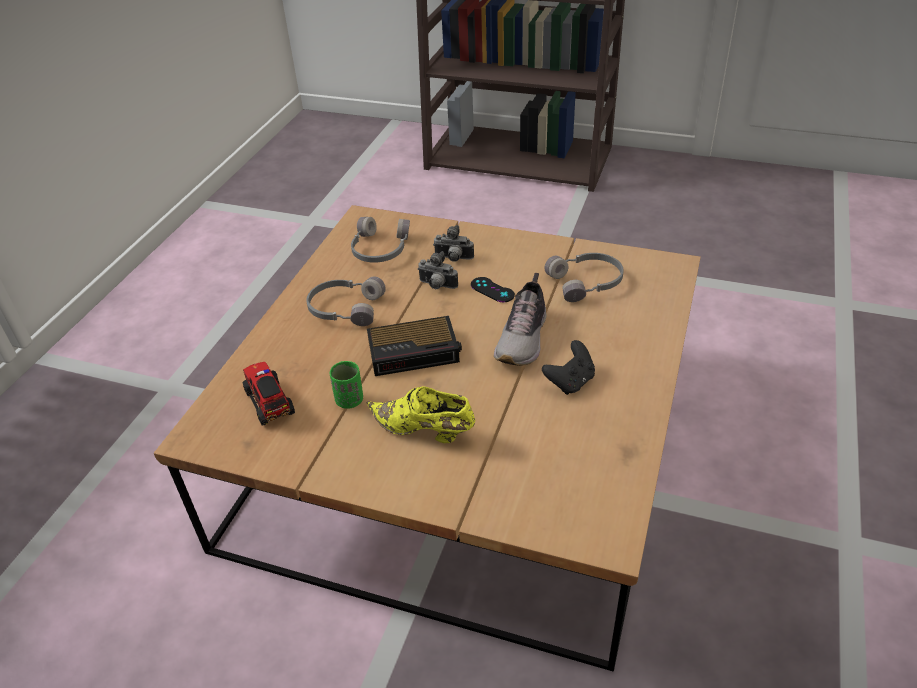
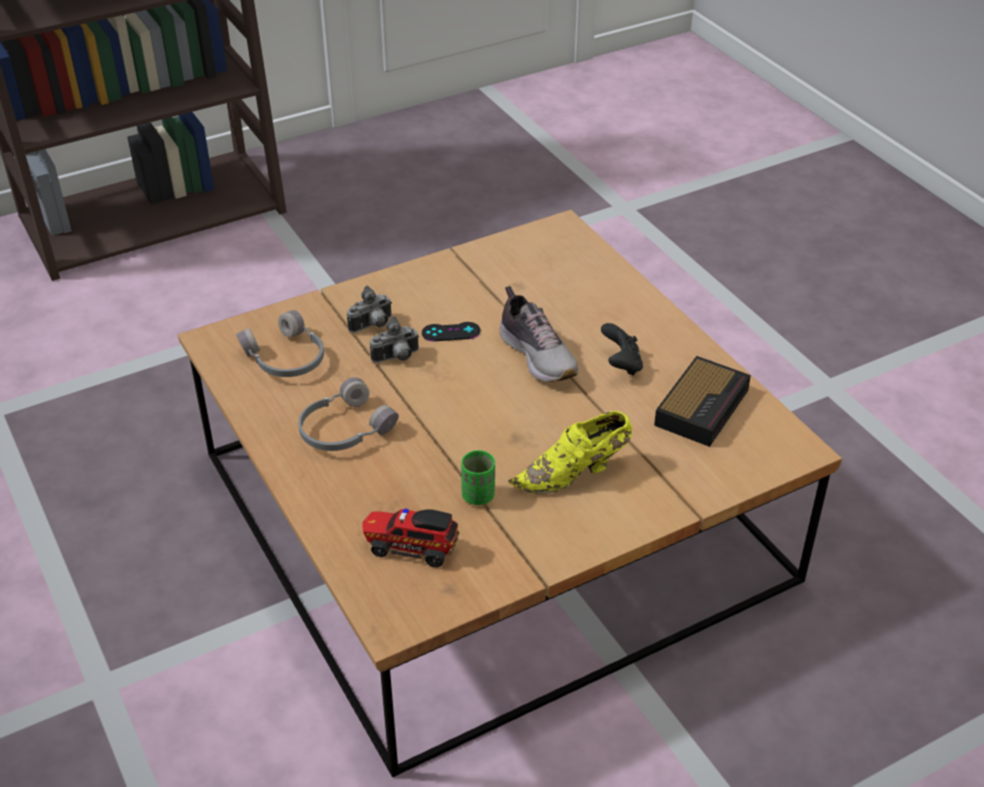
camera: 50 degrees left, 0 degrees up
(415, 351) = (468, 422): alarm clock -> alarm clock (702, 406)
(587, 283) = (518, 280): grey headphones -> none

